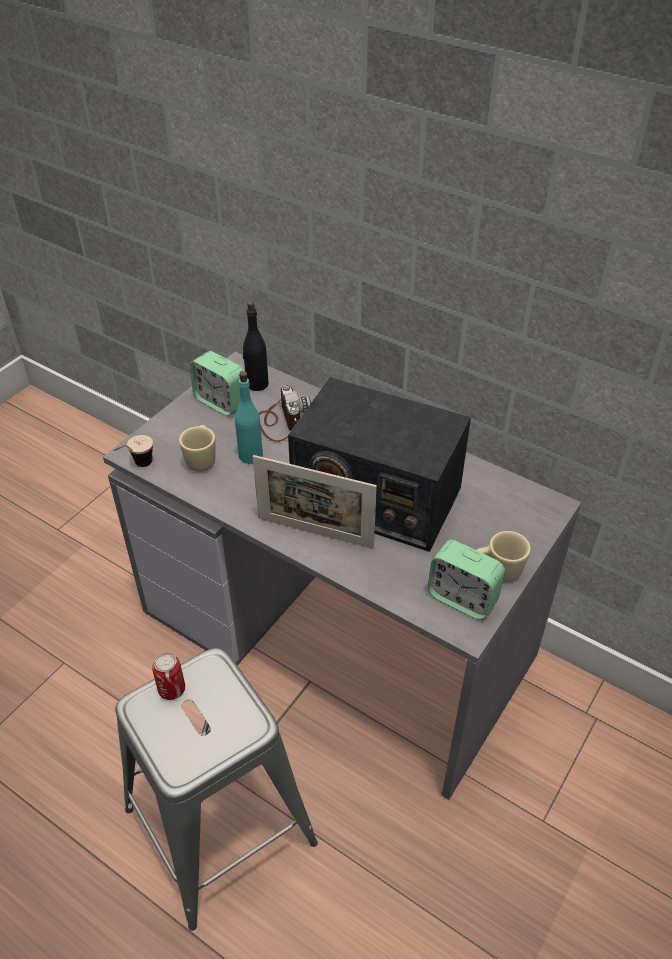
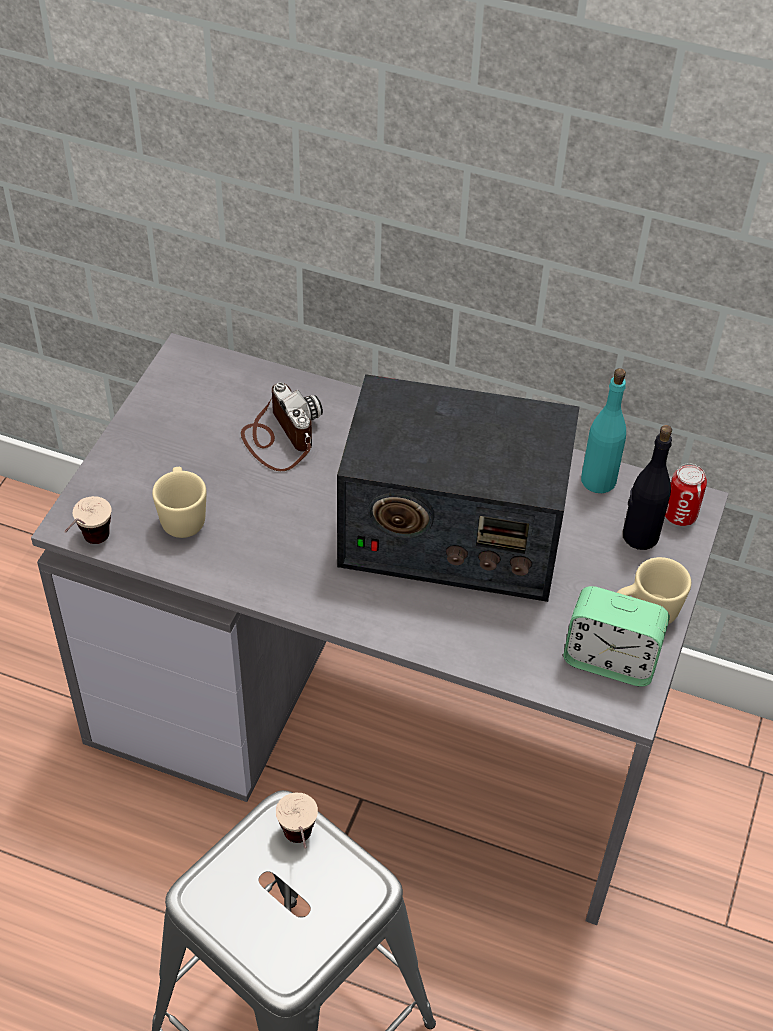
camera: 15 degrees left, 5 degrees up
(172, 689) = (238, 862): can -> can (680, 515)
(217, 687) = (300, 846): none -> cup
(221, 402) = (179, 420): alarm clock -> none
(251, 455) = (253, 499): turquoise bottle -> turquoise bottle (598, 480)
(257, 384) = (223, 382): black bottle -> black bottle (639, 536)
(315, 533) = (383, 601): picture frame -> none

